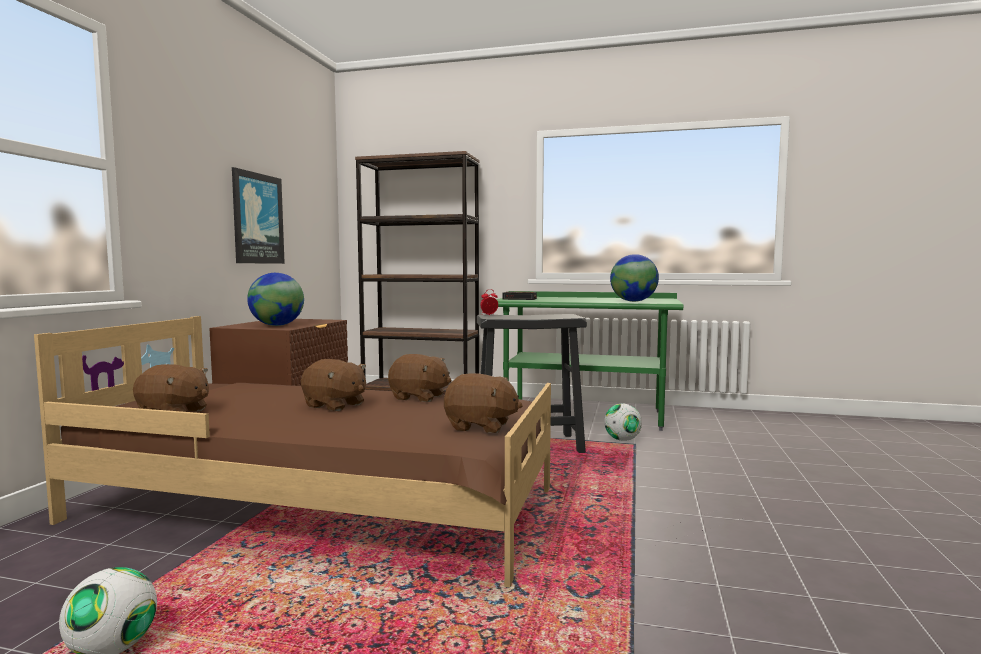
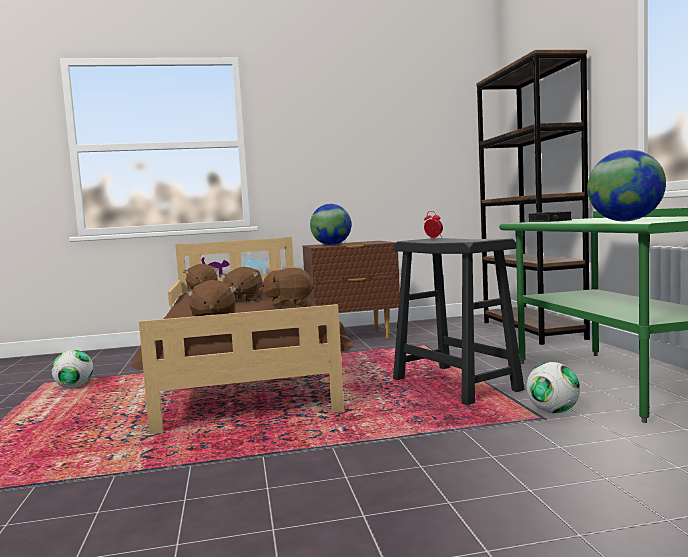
camera: 65 degrees right, 0 degrees up
(257, 218) = (379, 159): picture -> none
(419, 397) = (289, 304): brown plush toy -> brown plush toy turned 90 degrees clockwise

